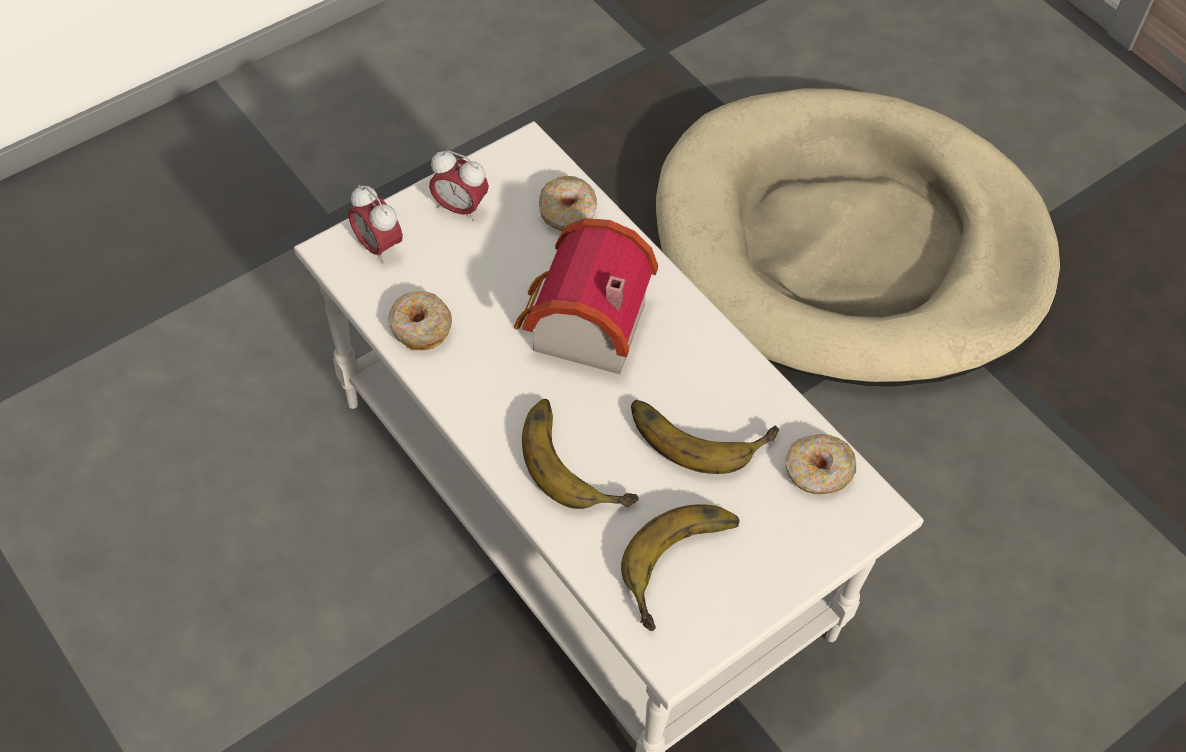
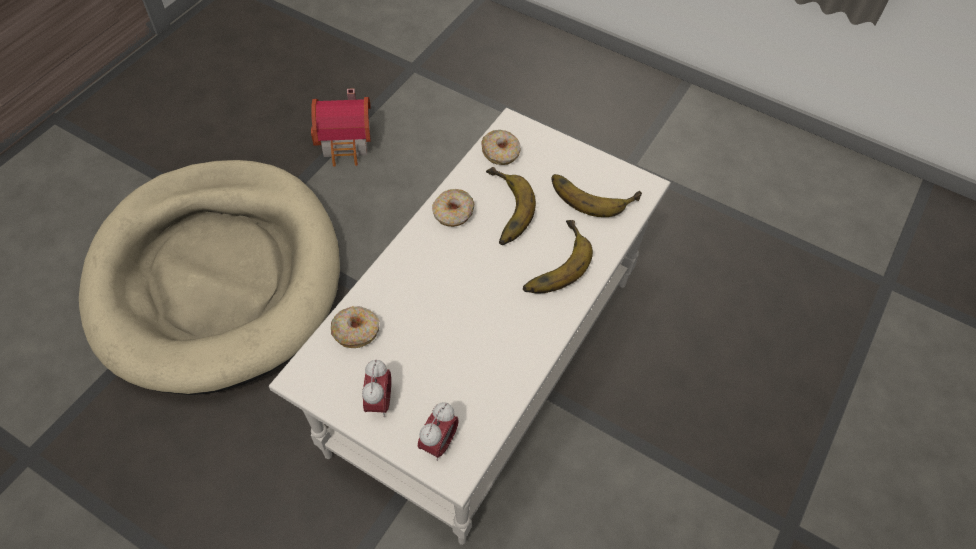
camera: 110 degrees left, 0 degrees up
(419, 327) = (498, 385): donut -> donut (453, 213)
(580, 328) = (454, 291): toy house -> toy house (347, 143)

